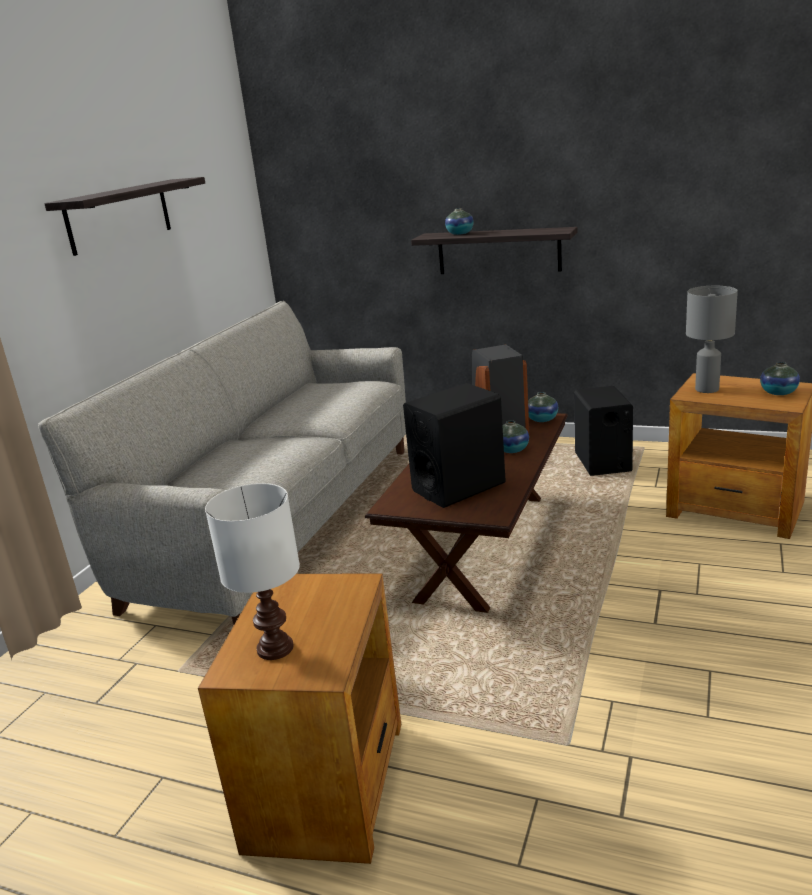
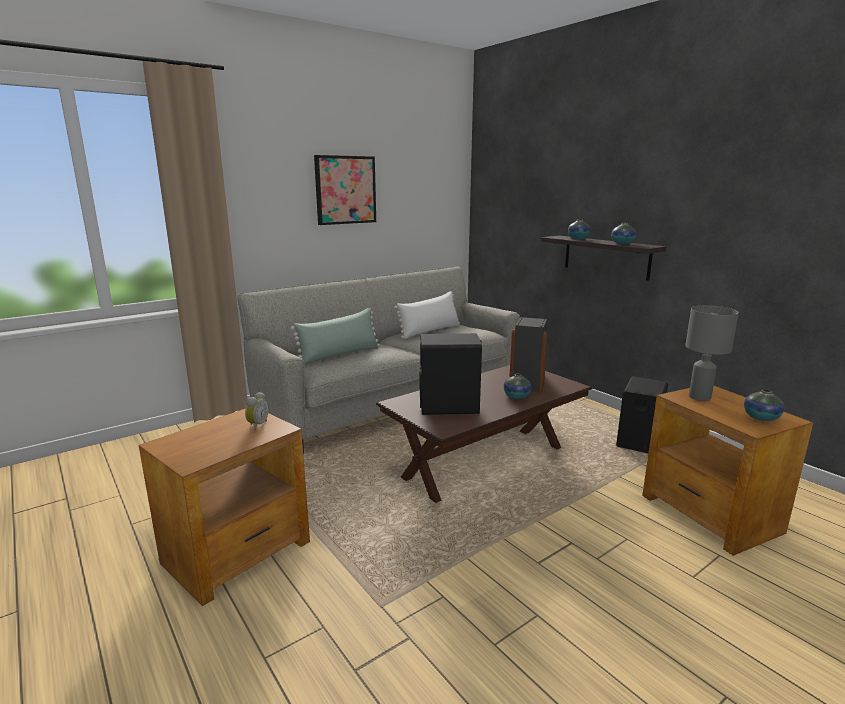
camera: 30 degrees right, 5 degrees down
(119, 216) = (345, 190): shelf -> picture
(232, 471) = (339, 355): none -> green pillow
(275, 649) = (193, 443): white table lamp -> none
(297, 402) = (429, 331): none -> white pillow
(318, 593) = (257, 425): none -> alarm clock
(542, 419) = (567, 385): vase -> vase (622, 243)

